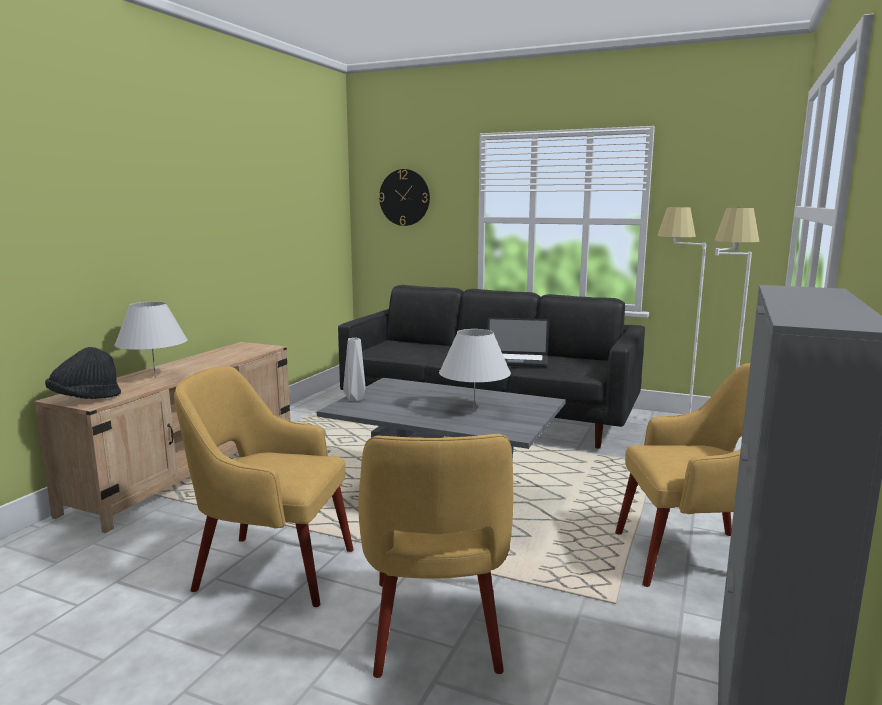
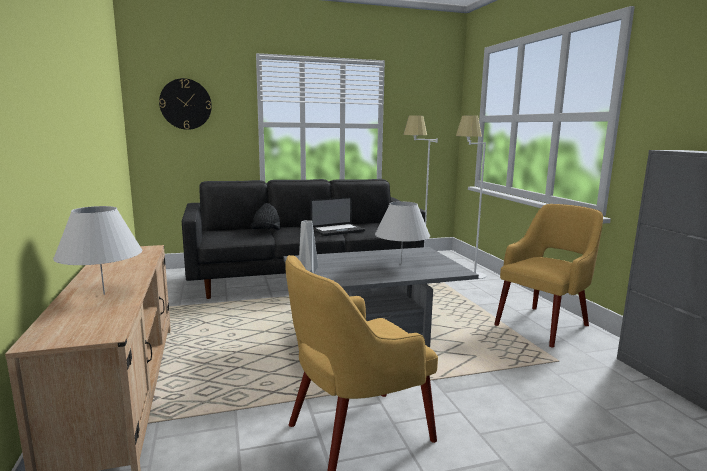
camera: 40 degrees left, 0 degrees up
(85, 399) = (81, 332): black hat -> black hat (266, 232)
(435, 627) = (517, 416): yellow armchair -> none

